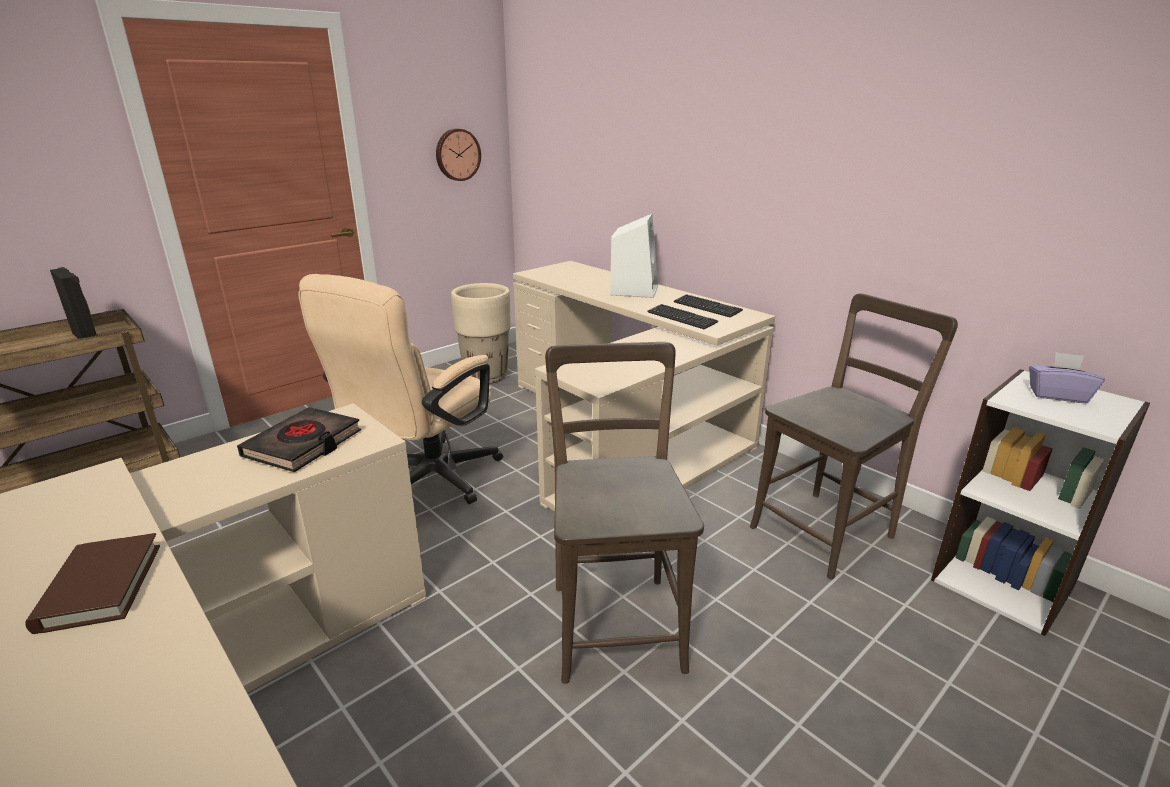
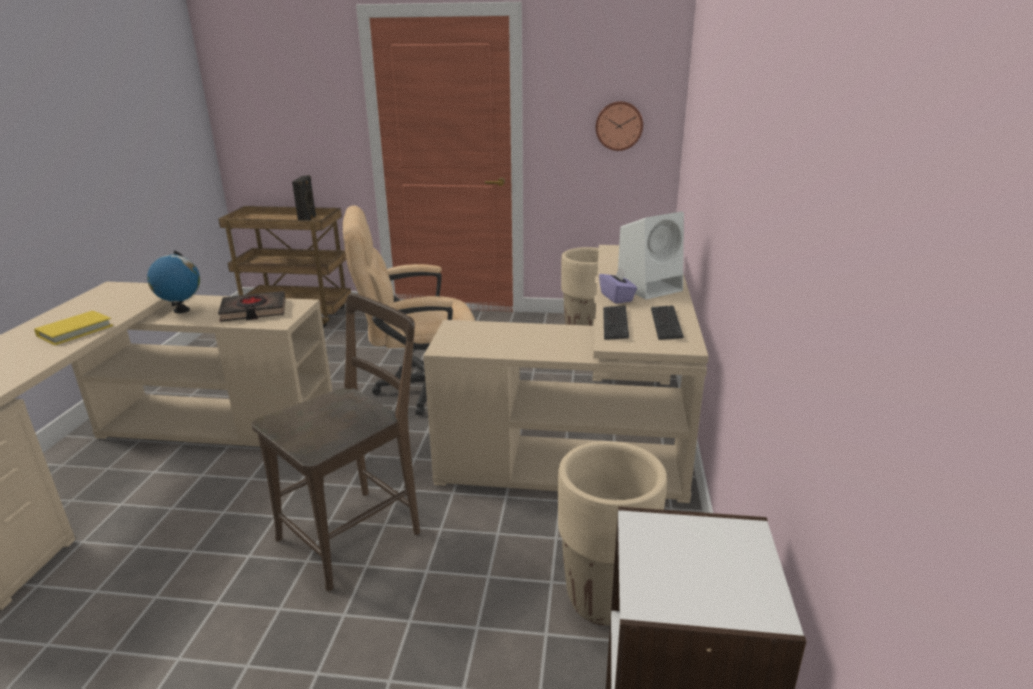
camera: 50 degrees right, 0 degrees up
(100, 587) = (75, 331): brown book -> yellow book
(181, 491) = (181, 310): none -> globe
(827, 529) = (604, 599): brown chair -> beige planter
(1057, 395) = (709, 556): purple tissue box -> purple tissue box (617, 297)

